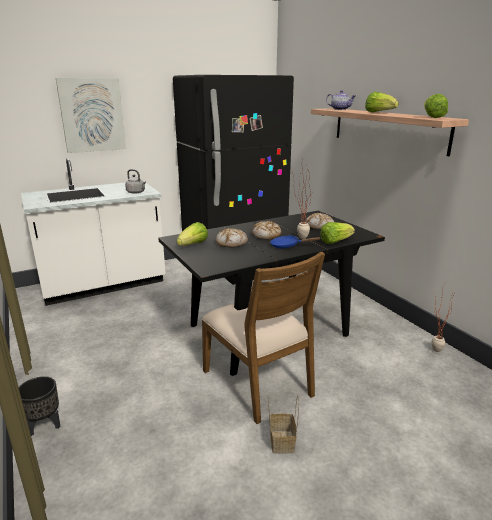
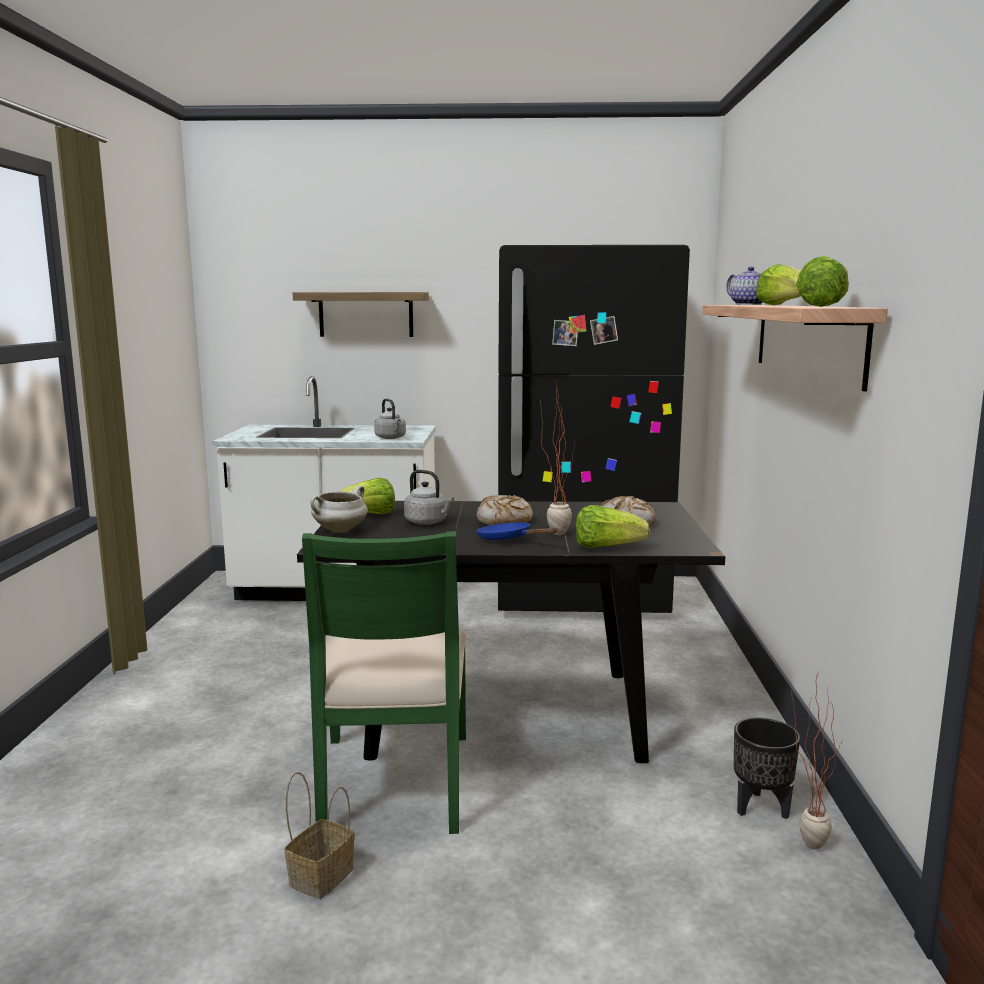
camera: 30 degrees right, 10 degrees down
(44, 426) = (66, 740): black planter -> black planter (760, 808)
(92, 115) = (366, 314): picture -> shelf
(196, 257) = (340, 531): none -> white cooking pot
(231, 243) = (428, 522): bread -> grey kettle
(259, 382) = (393, 782): brown chair -> green chair

